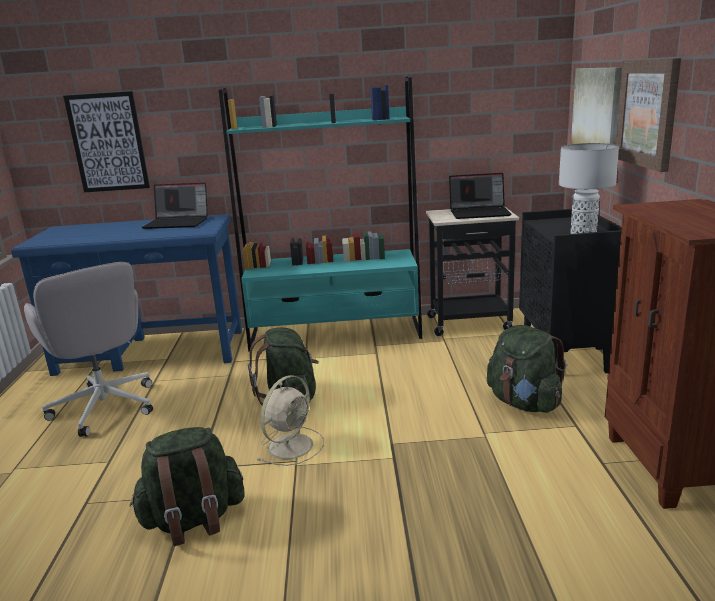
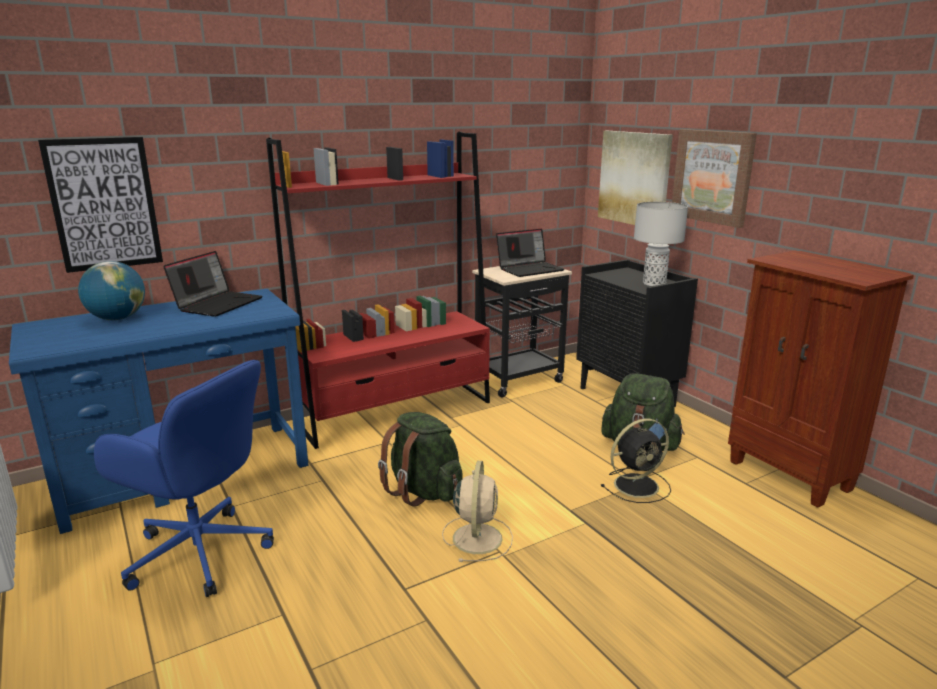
camera: 30 degrees left, 0 degrees up
(105, 408) = (200, 554): grey office chair -> blue office chair
(106, 228) = (117, 318): none -> globe
(178, 223) = (218, 304): laptop -> laptop turned 45 degrees counterclockwise
(194, 520) = (461, 643): green backpack -> none
(336, 334) = (396, 412): turquoise bookcase -> red bookcase
(480, 437) = (638, 485): none -> black fan

